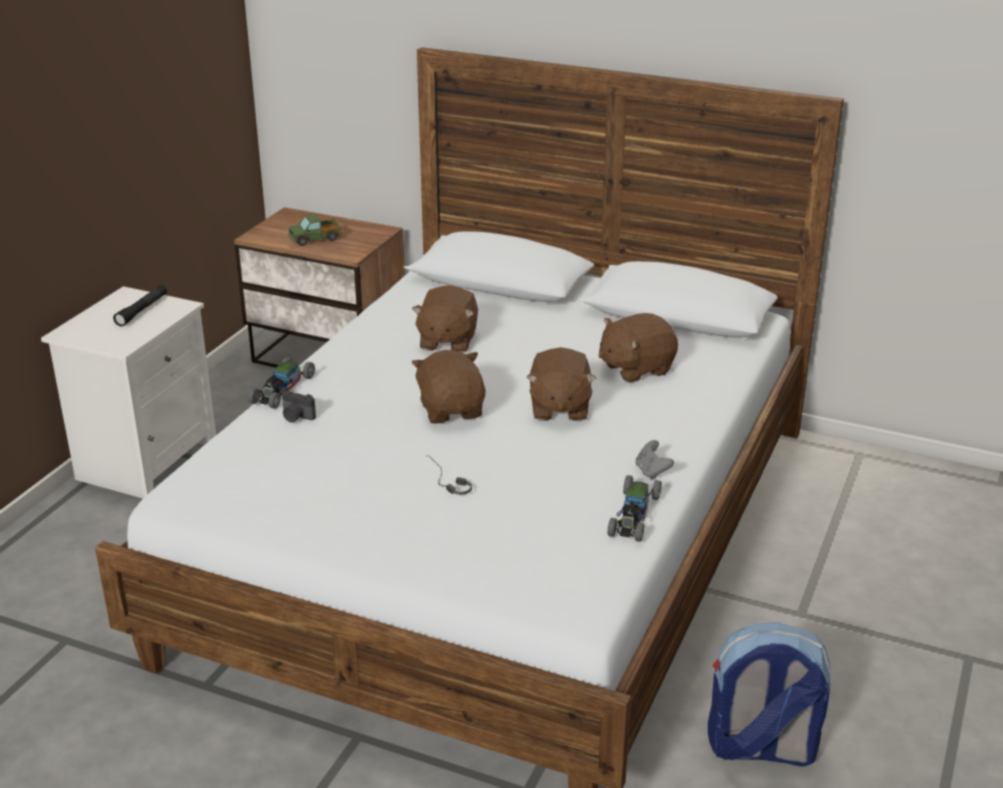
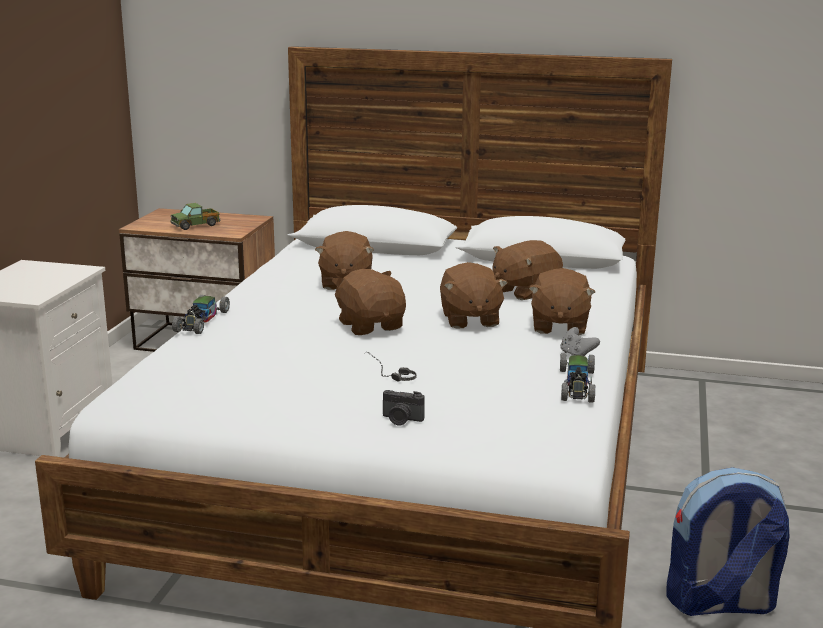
camera: 10 degrees left, 10 degrees down
(142, 310) = (46, 274): black flashlight -> none
(296, 417) = (223, 338): camera -> camera (401, 420)
(651, 426) = (559, 326): none -> brown plush toy

